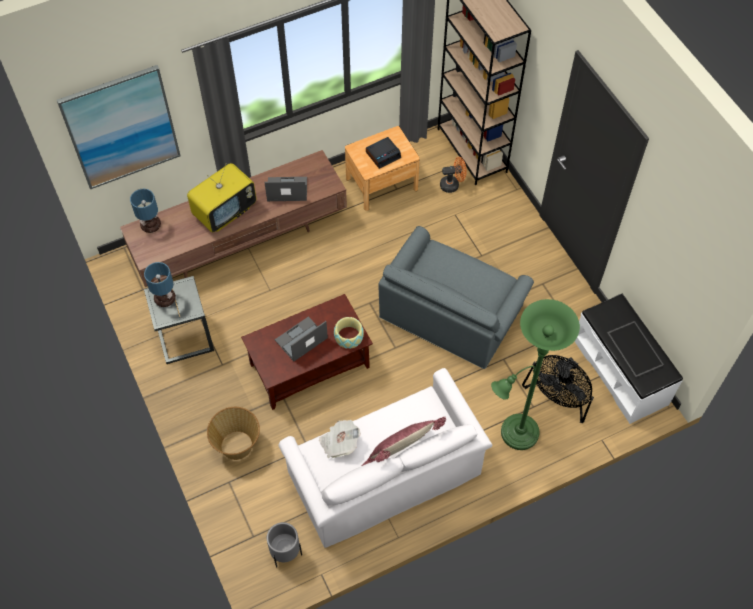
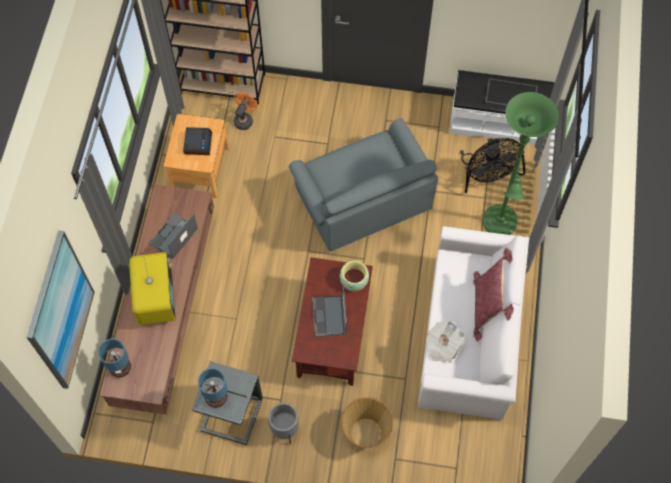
camera: 55 degrees left, 5 degrees up
(285, 554) = (487, 452): grey planter -> grey planter (285, 430)

